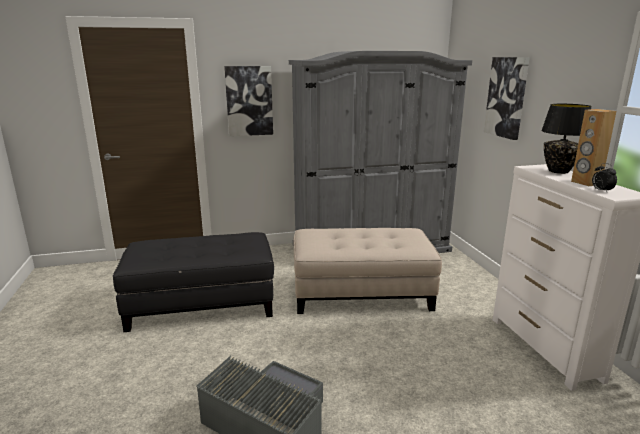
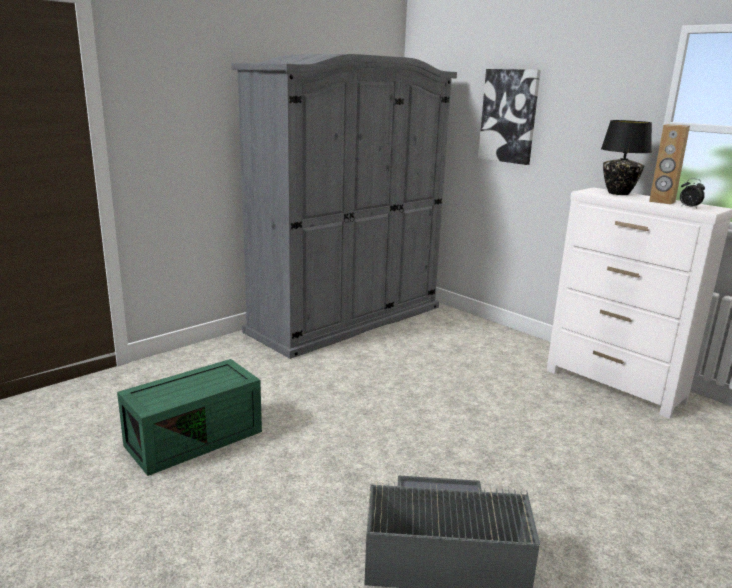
camera: 30 degrees left, 0 degrees up
(202, 303) = (195, 437): black ottoman -> green storage box
(249, 101) = (177, 123): picture -> none
(361, 294) = (392, 375): beige ottoman -> none

